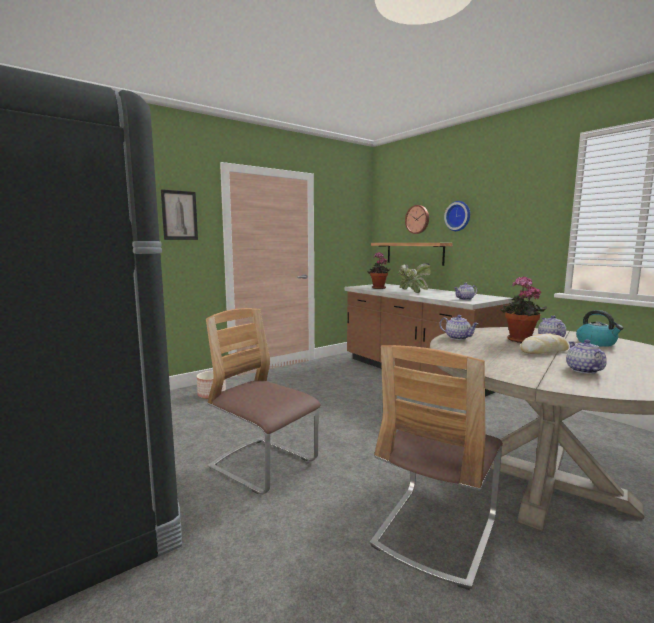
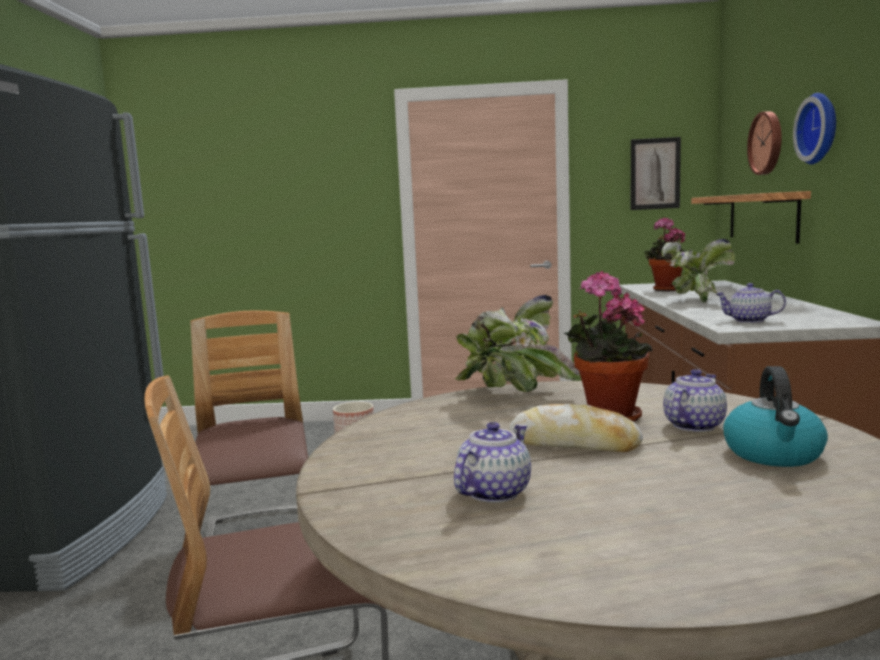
camera: 40 degrees right, 0 degrees up
(179, 215) = (334, 176): picture -> picture (655, 174)
(458, 338) = (513, 394): teapot -> potted plant

